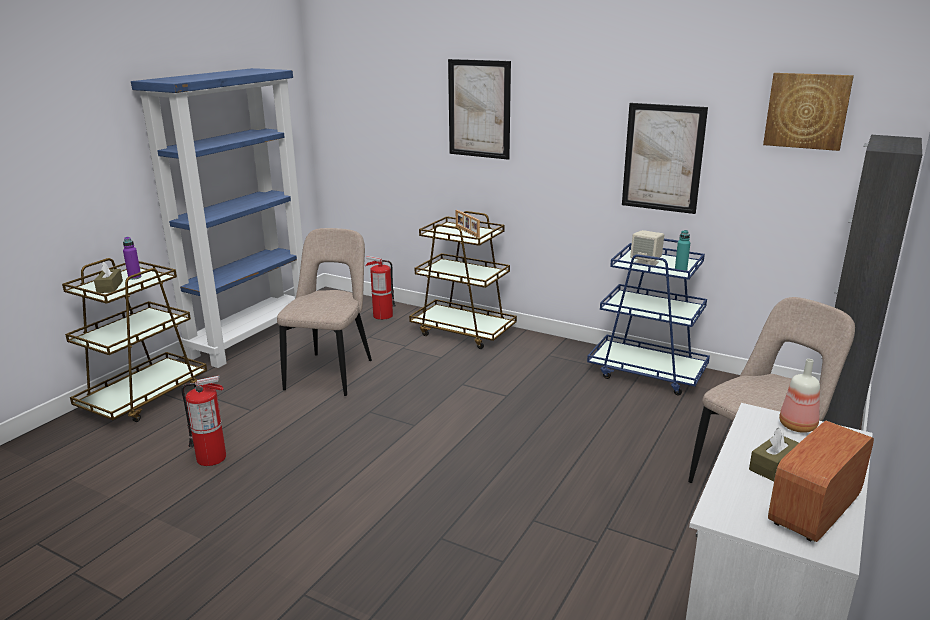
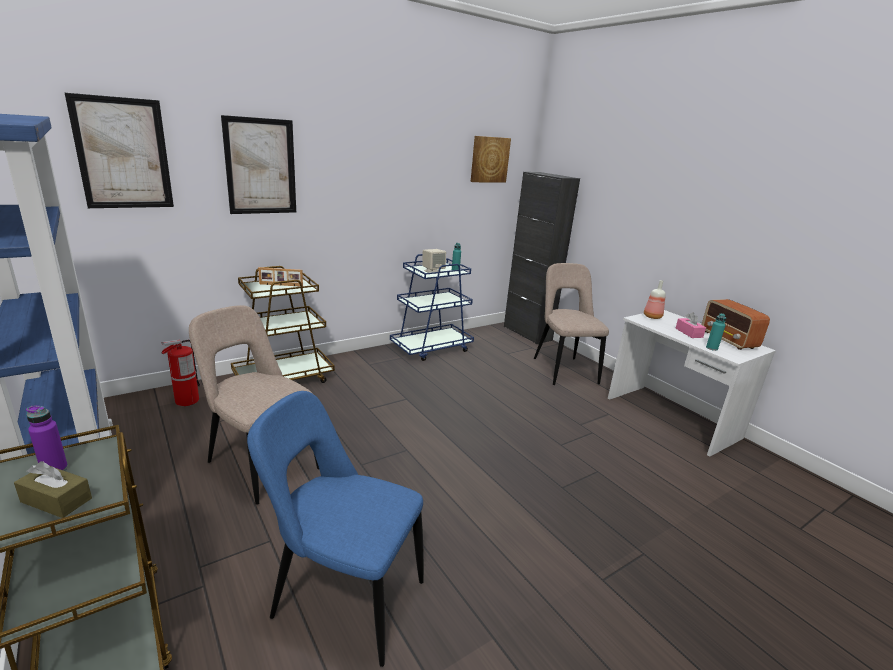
camera: 65 degrees left, 0 degrees up
(212, 458) = (343, 597): fire extinguisher -> blue chair
(663, 158) = (416, 197): picture -> picture (123, 154)
(727, 492) = (711, 348): none -> turquoise bottle
(773, 466) = (689, 333): brown tissue box -> pink tissue box

